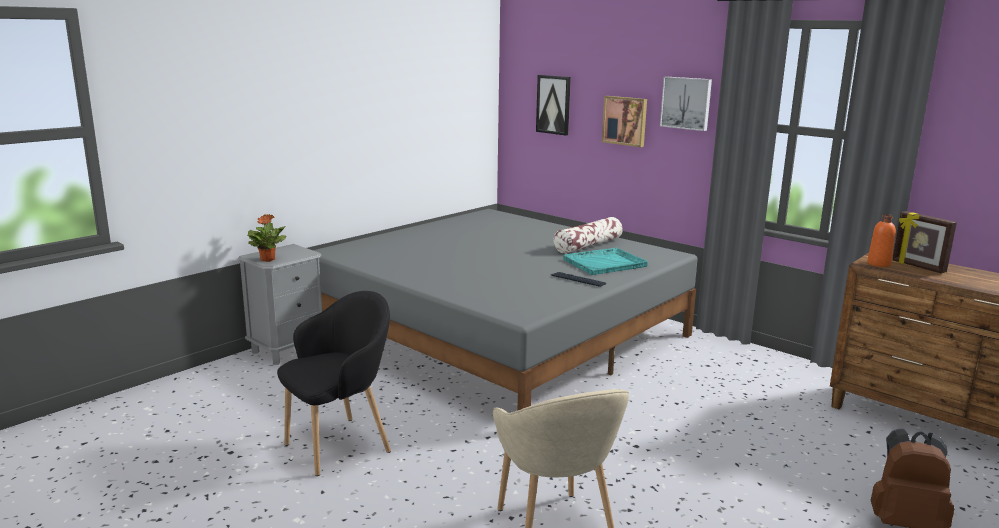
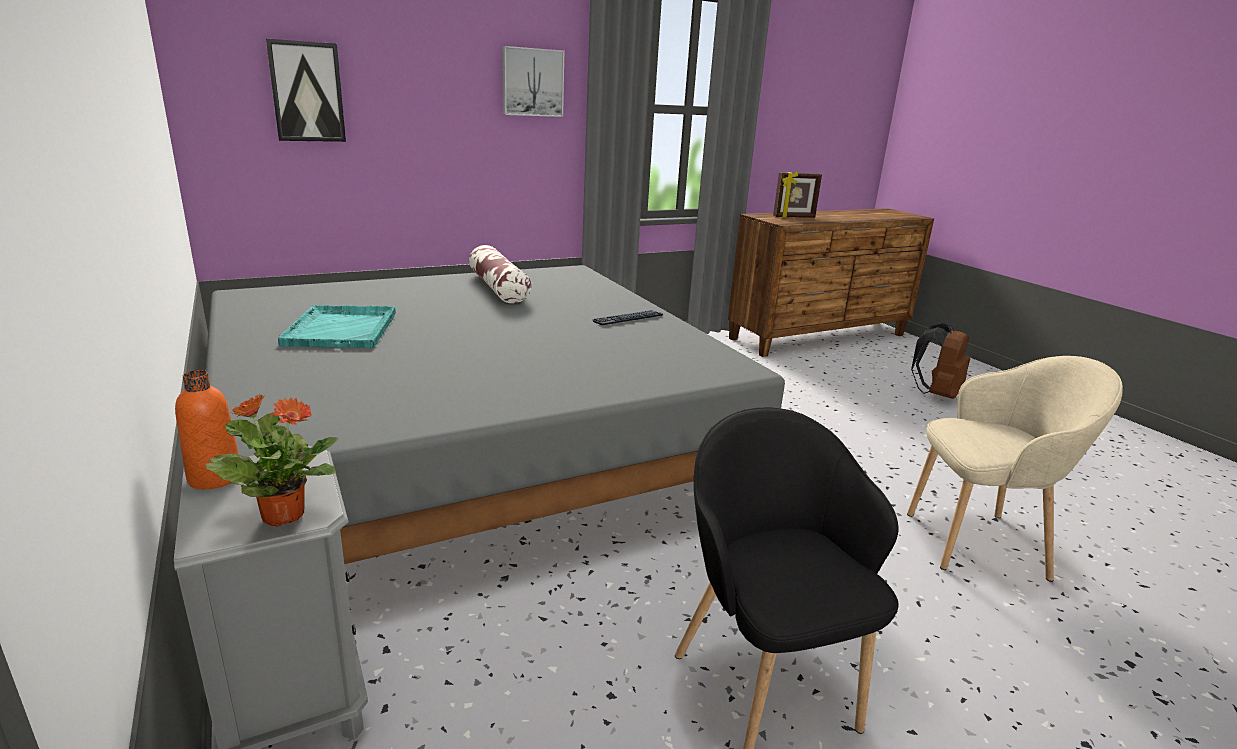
camera: 70 degrees left, 5 degrees up
(605, 263) = (575, 296): turquoise tray -> turquoise tray (342, 328)
(625, 120) = (446, 111): picture -> none
(878, 264) = (783, 221): orange bottle -> orange bottle (215, 477)

